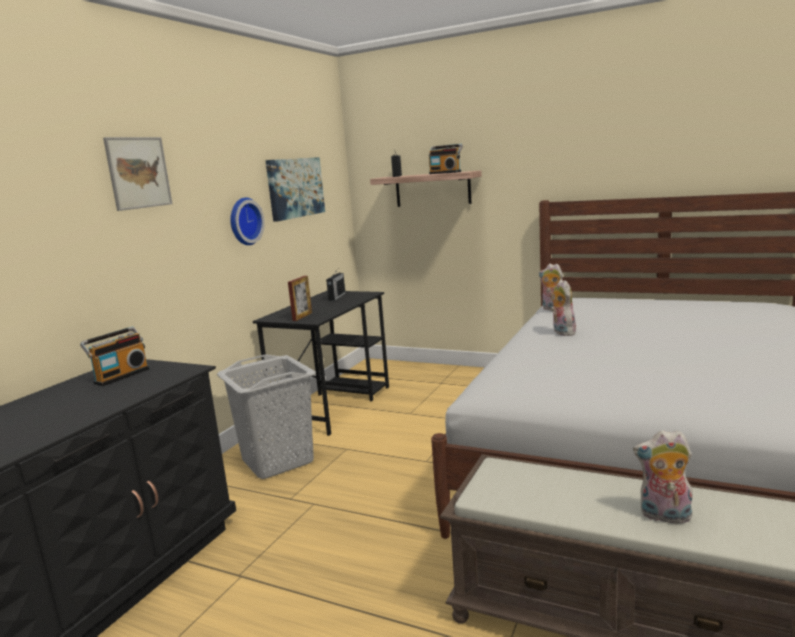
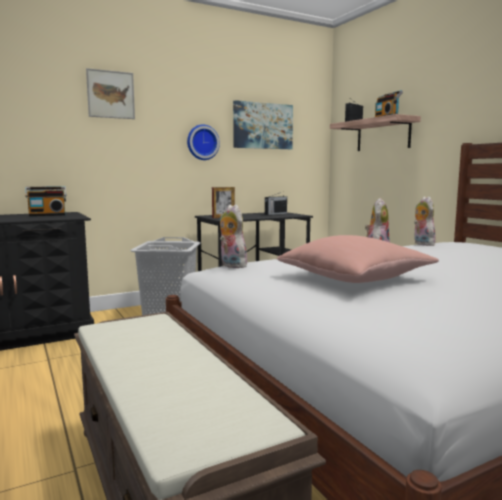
camera: 35 degrees right, 5 degrees down
(630, 368) = (354, 278): none -> pink pillow
(664, 516) = (162, 382): plush toy -> plush toy (231, 265)

